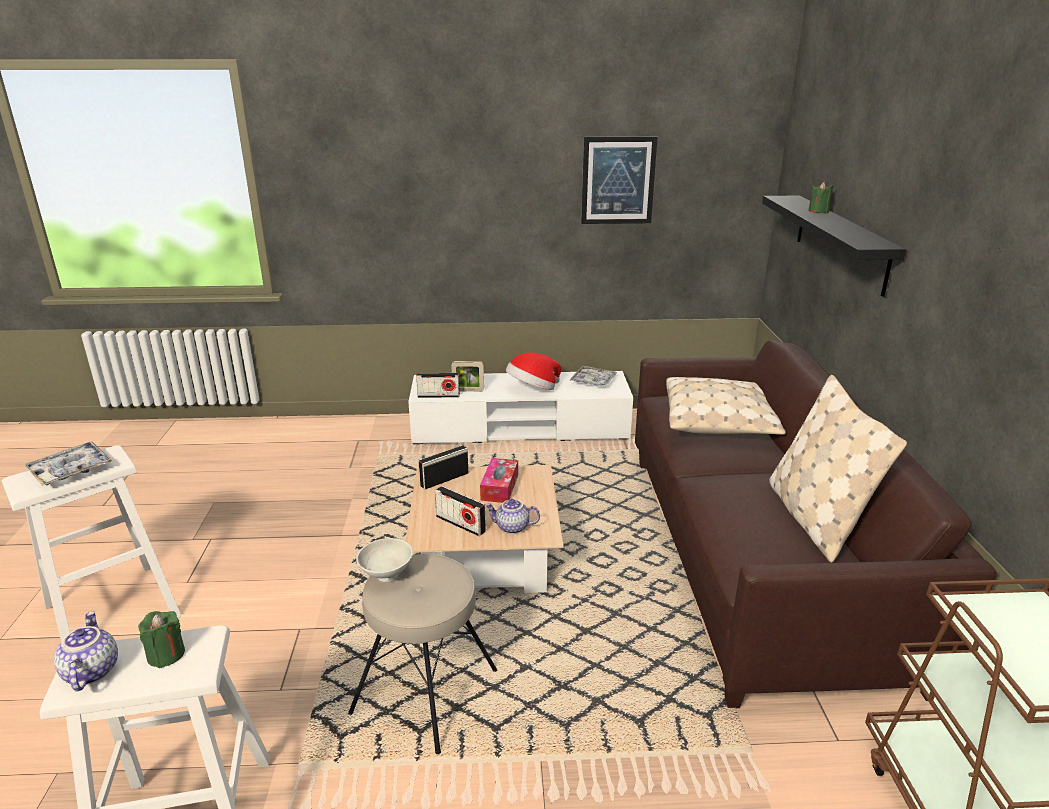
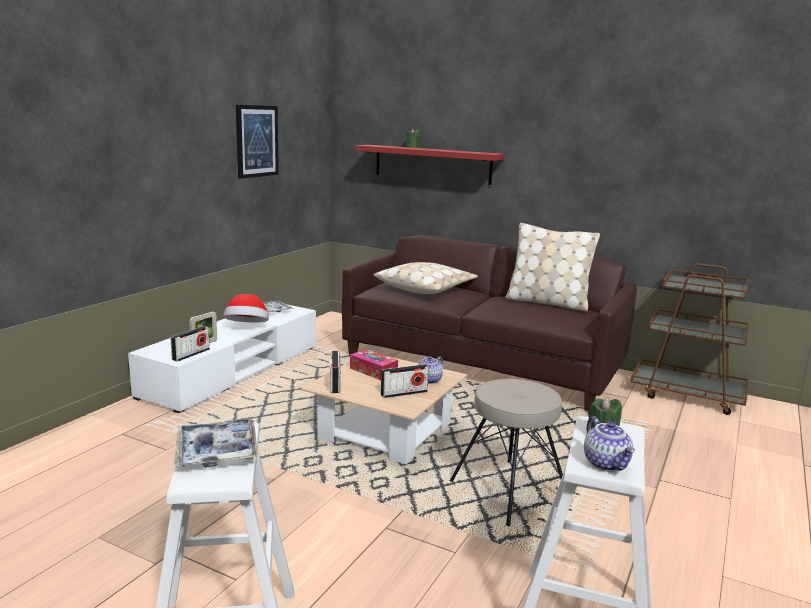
camera: 60 degrees left, 10 degrees down
(90, 671) = (607, 464): teapot -> teapot turned 120 degrees counterclockwise
(386, 576) = (499, 398): white bowl -> none
(840, 242) = (432, 164): black shelf -> red shelf

